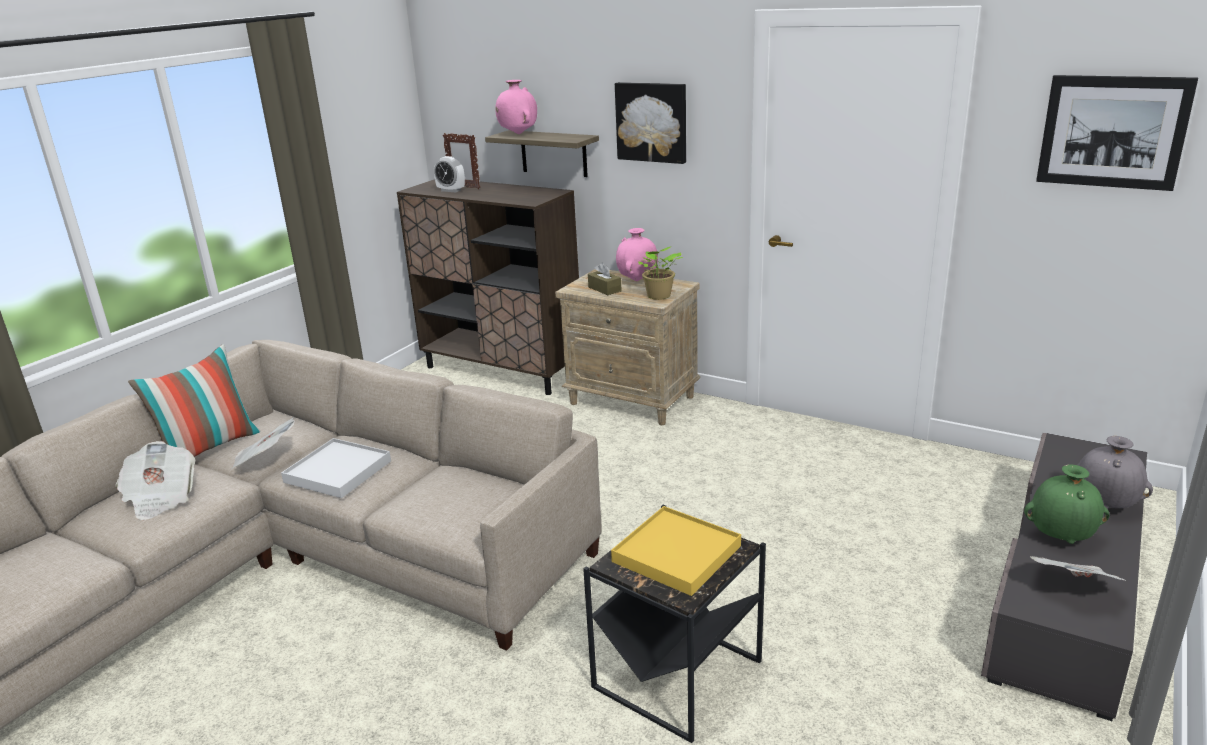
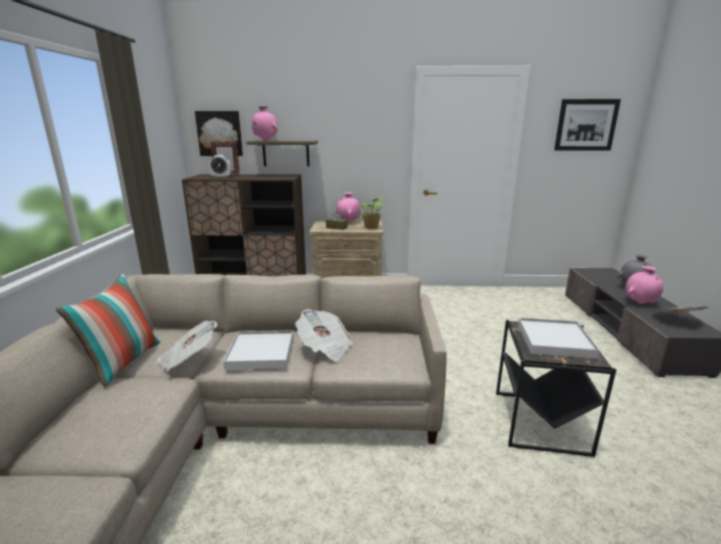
camera: 30 degrees left, 5 degrees down
(161, 498) = (115, 408): newspaper -> newspaper (325, 347)
(652, 122) = (352, 131): picture -> picture (220, 133)
(677, 554) = (554, 340): yellow tray -> white tray
(1061, 538) = (640, 303): green vase -> pink vase

